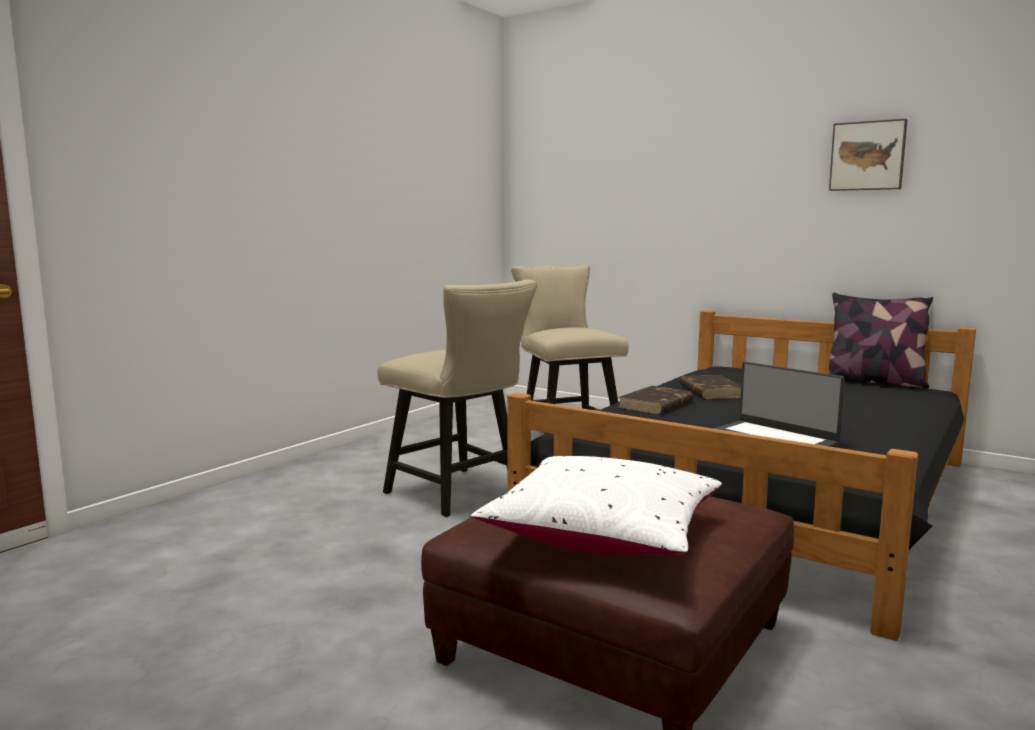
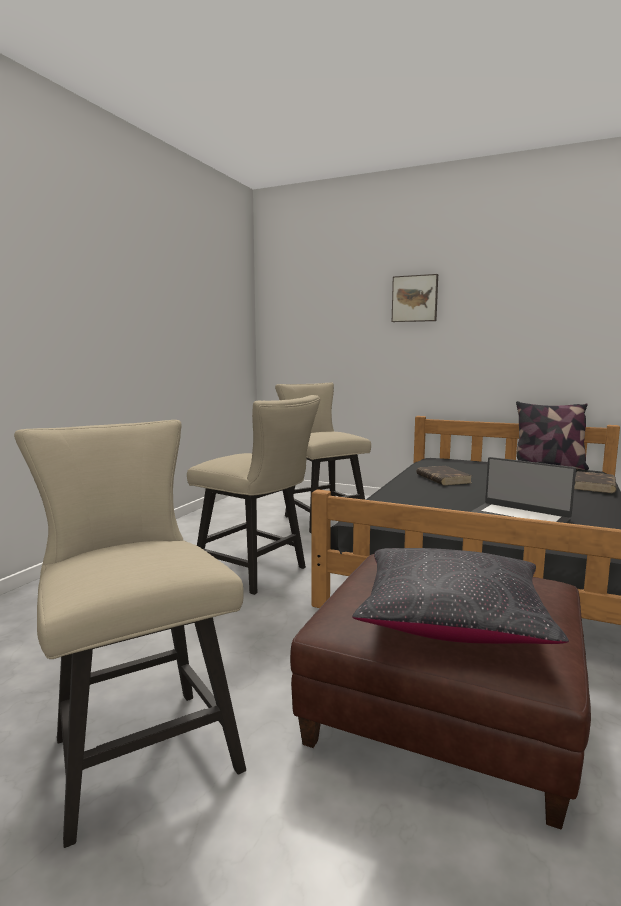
camera: 10 degrees left, 0 degrees up
(269, 646) = (139, 746): none -> beige chair
(602, 533) = (452, 618): white pillow -> black pillow
(655, 405) = (410, 492): brown book -> brown book (594, 485)
(867, 156) = (539, 301): picture -> picture (415, 298)

